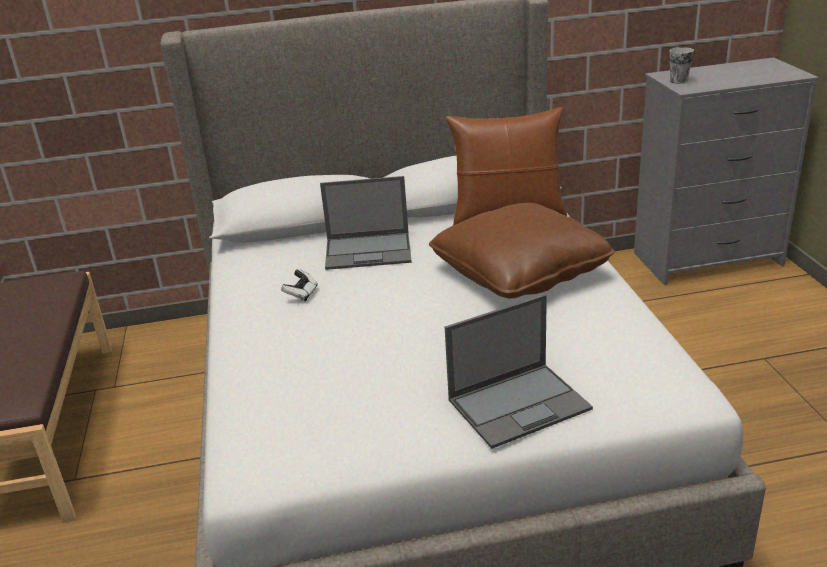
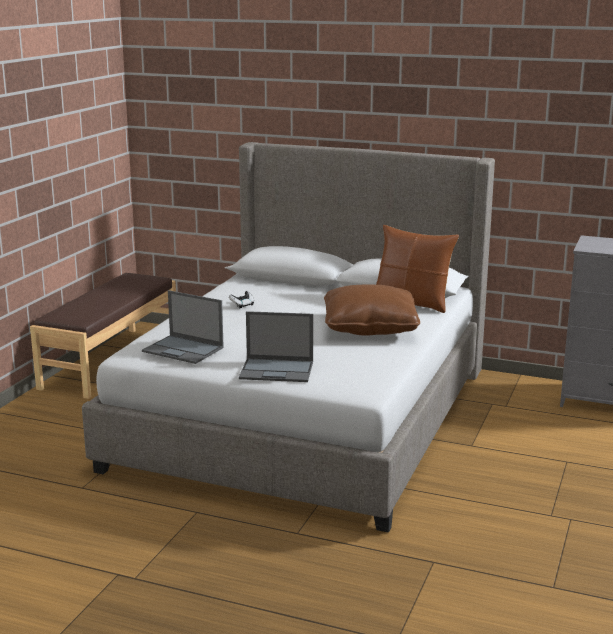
camera: 30 degrees right, 10 degrees down
(369, 251) = (305, 298): laptop -> laptop (184, 350)
(678, 81) = (591, 243): cup -> none

